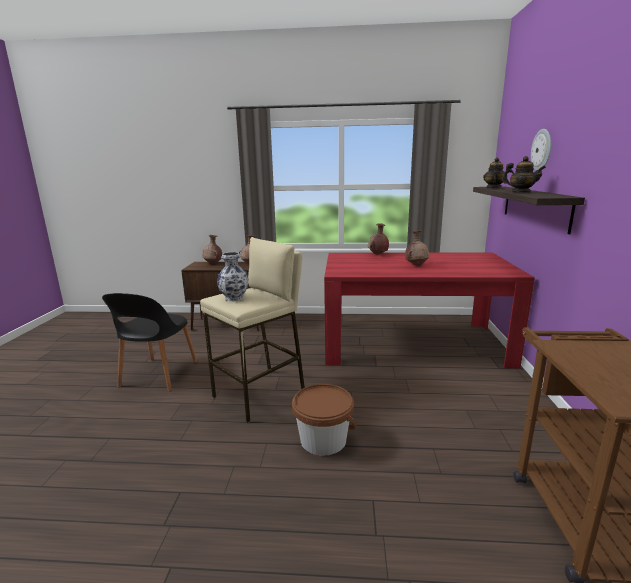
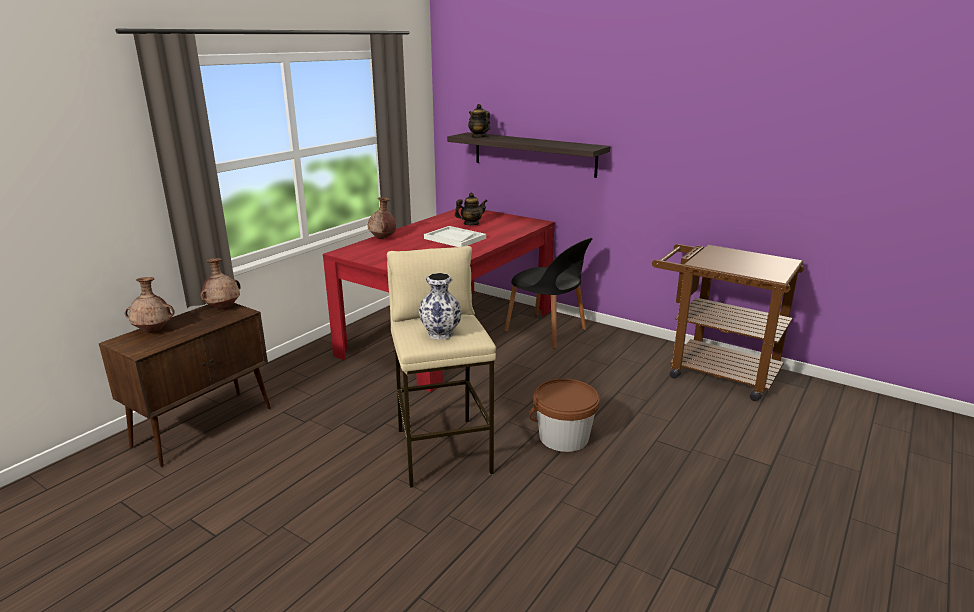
camera: 60 degrees left, 5 degrees up
(158, 375) = (285, 527): black chair -> black chair (547, 331)
(416, 265) = (454, 238): brown vase -> white tray
(520, 192) = (542, 143): teapot -> teapot (471, 224)
(542, 150) = (533, 99): wall clock -> none

